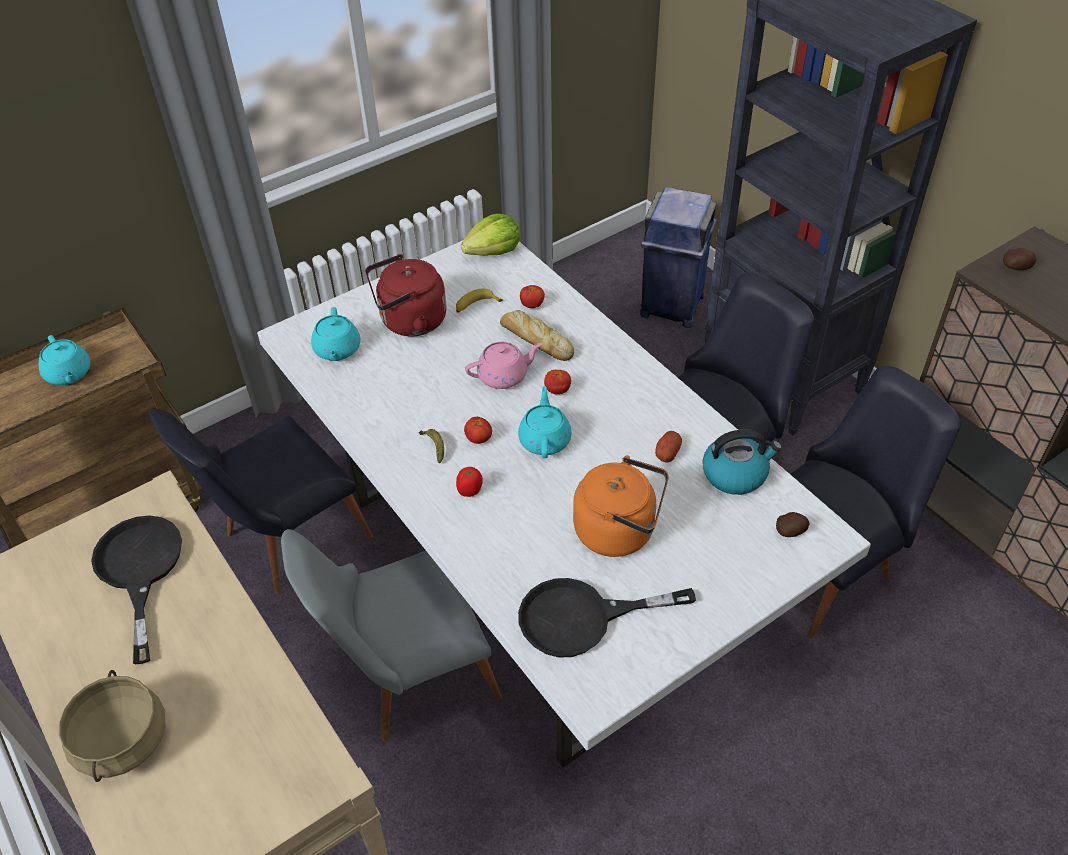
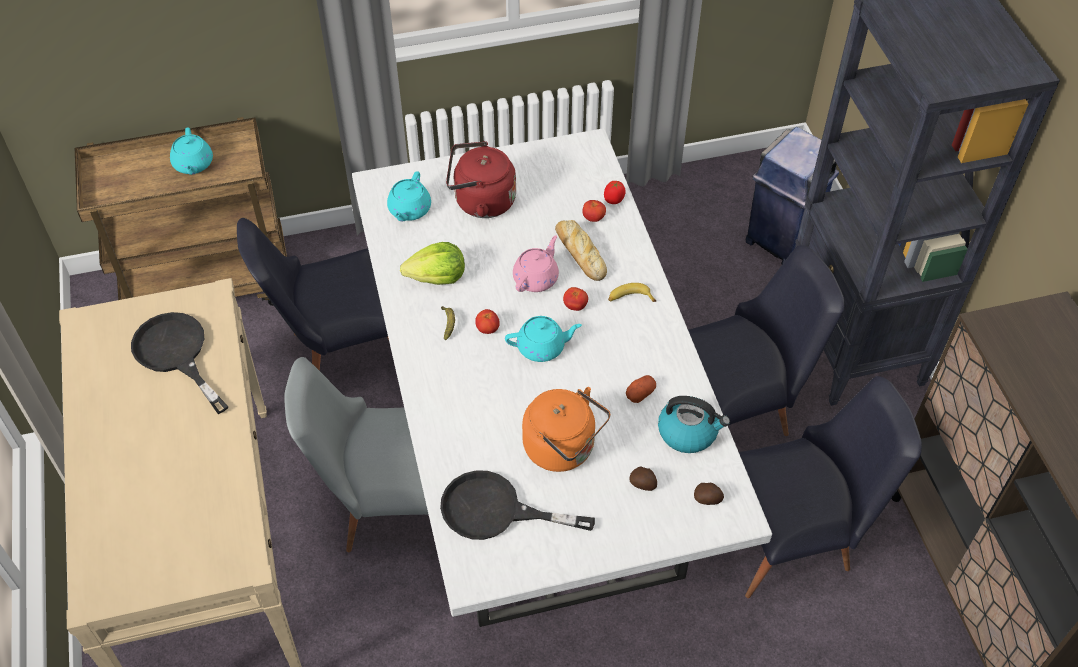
camera: 20 degrees right, 5 degrees up
(121, 740) = (113, 482): beige cooking pot -> none
(140, 570) = (176, 355): black frying pan -> black frying pan turned 45 degrees counterclockwise
(470, 491) = (459, 373): tomato -> tomato (614, 200)
(476, 305) = (544, 203): banana -> banana (630, 298)
(494, 251) = (585, 155): lettuce -> lettuce (437, 277)
(504, 376) = (536, 278): pink teapot -> pink teapot turned 60 degrees counterclockwise
(545, 439) = (542, 347): turquoise teapot -> turquoise teapot turned 60 degrees clockwise
(1016, 267) = (1019, 328): potato -> potato (643, 484)

